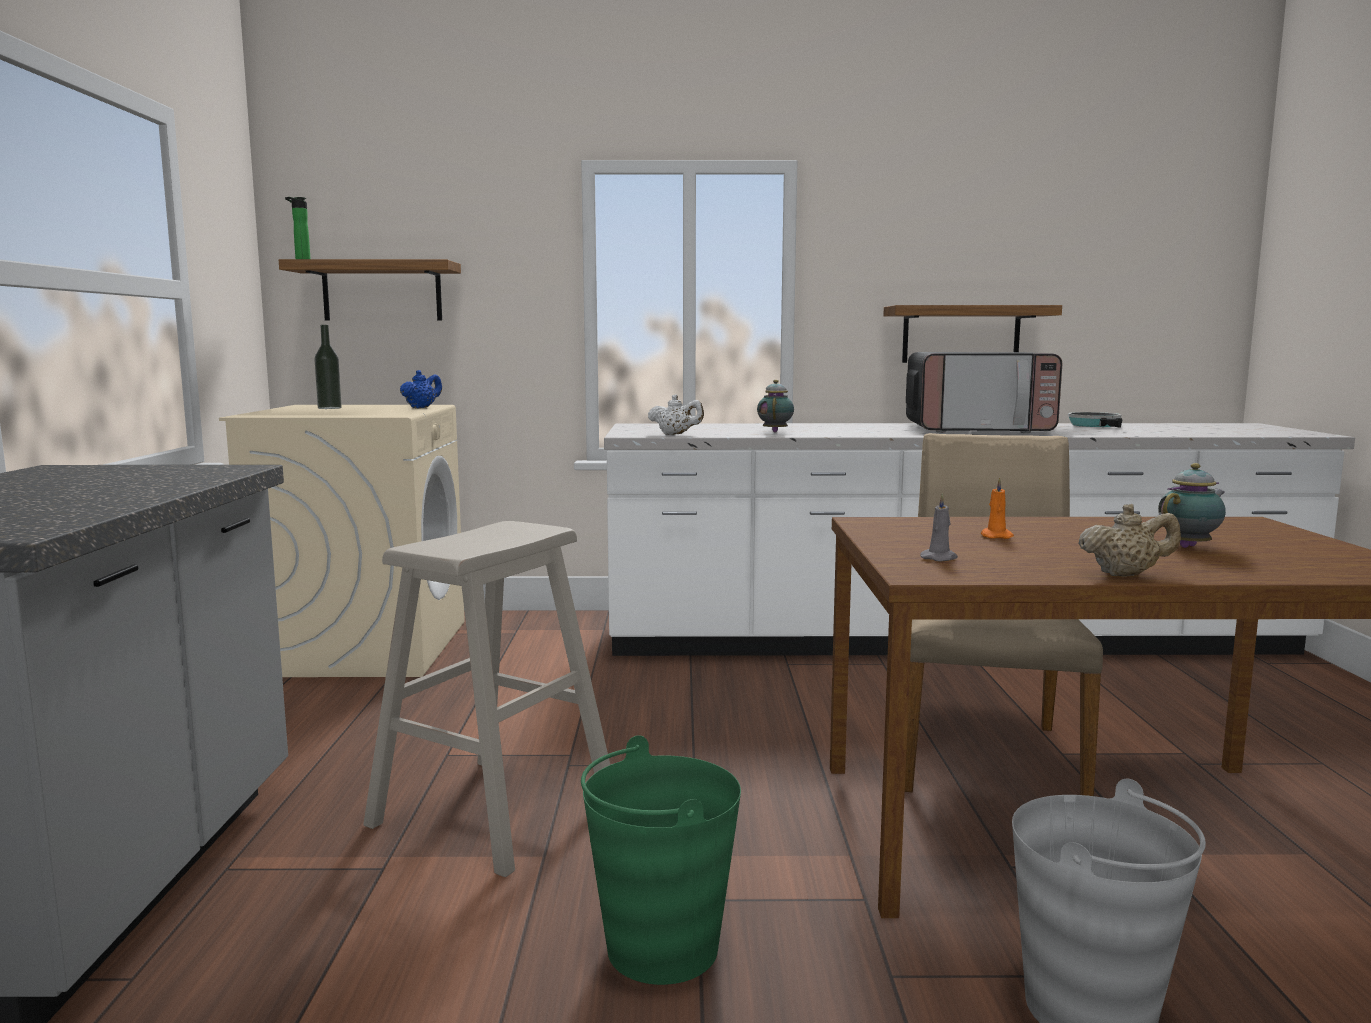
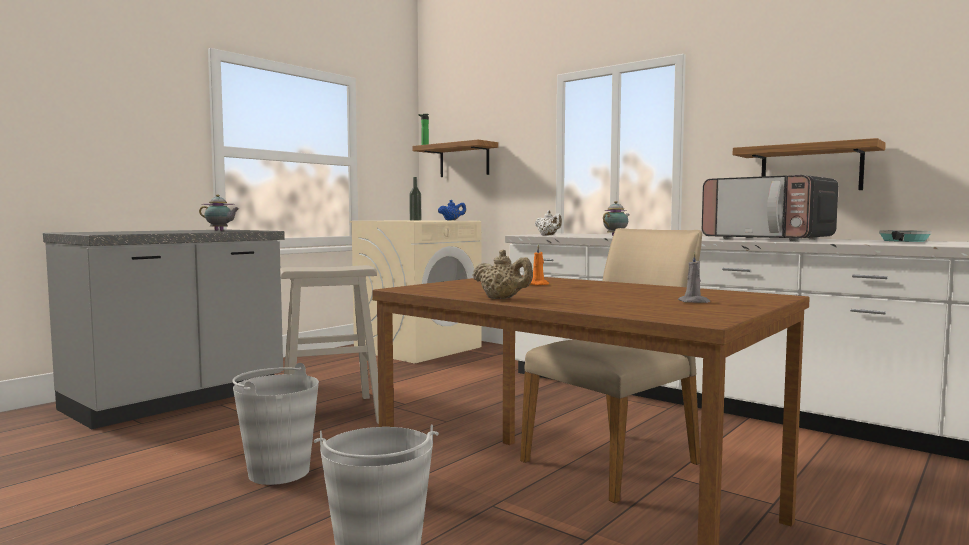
camera: 40 degrees right, 5 degrees down
(661, 948) = (278, 472): green bucket -> grey bucket
(940, 558) = (452, 286): grey candle -> grey candle (694, 302)
(1190, 546) = (629, 297): teapot -> teapot (220, 230)

